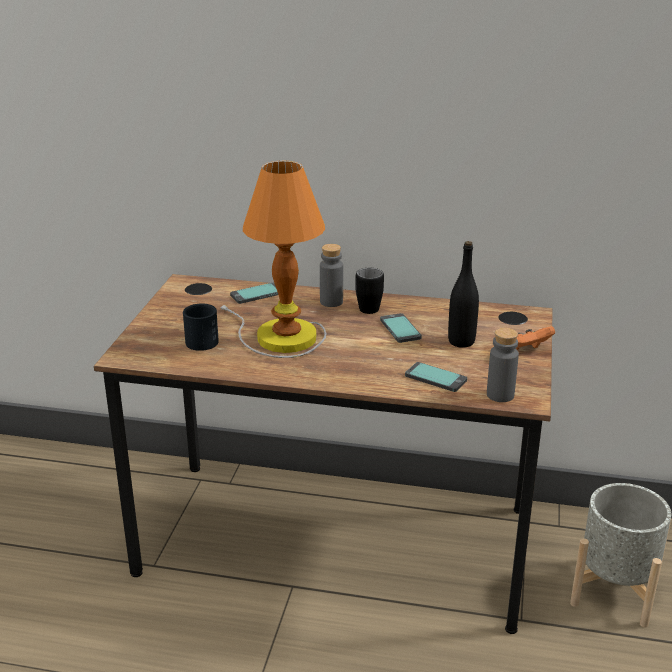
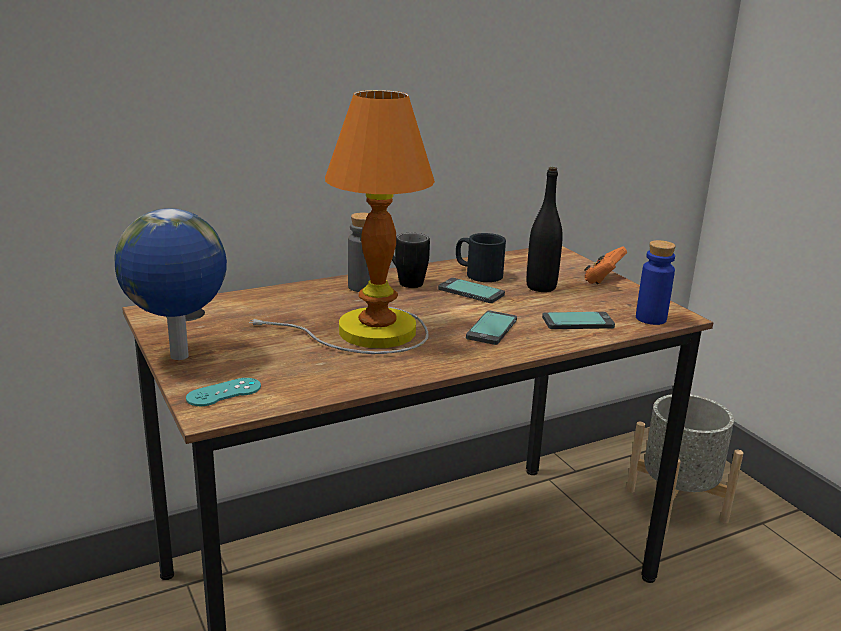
camera: 40 degrees left, 5 degrees down
(144, 348) = (224, 392): none -> turquoise game controller
(154, 318) = (179, 357): none -> globe
(201, 339) = (280, 361): black mug -> black mug (477, 273)
(256, 294) = (268, 301): phone -> phone (492, 329)
(500, 395) = (651, 318): grey bottle -> blue bottle

